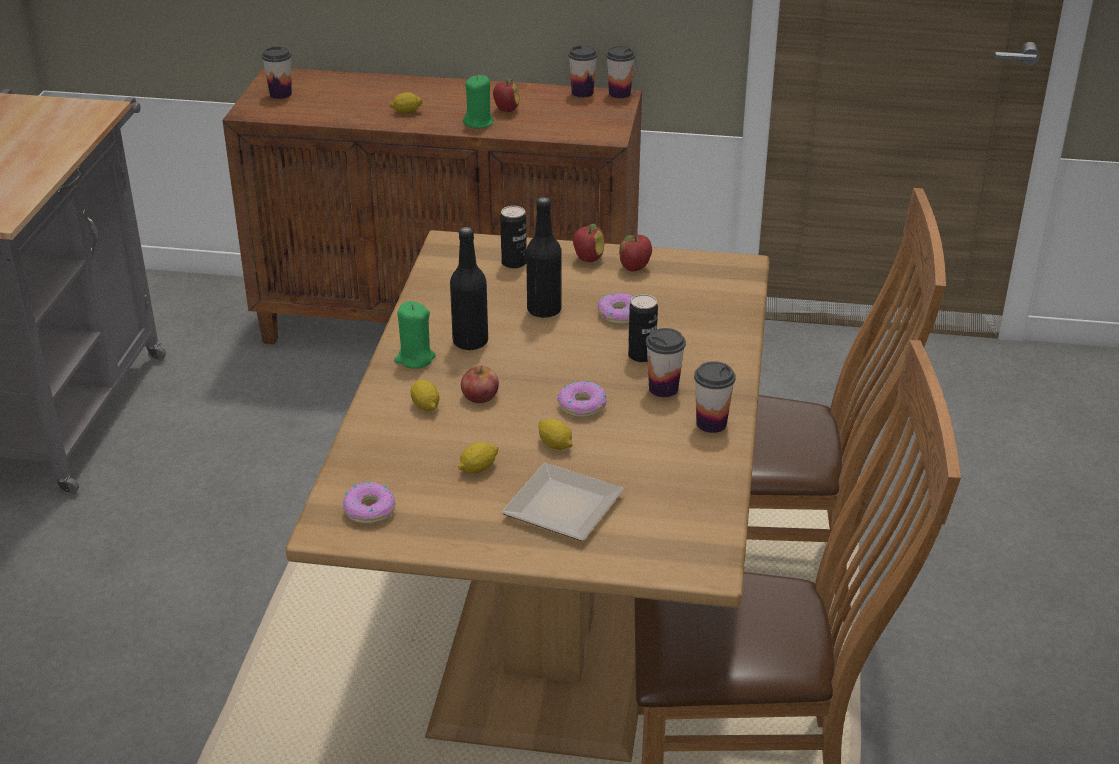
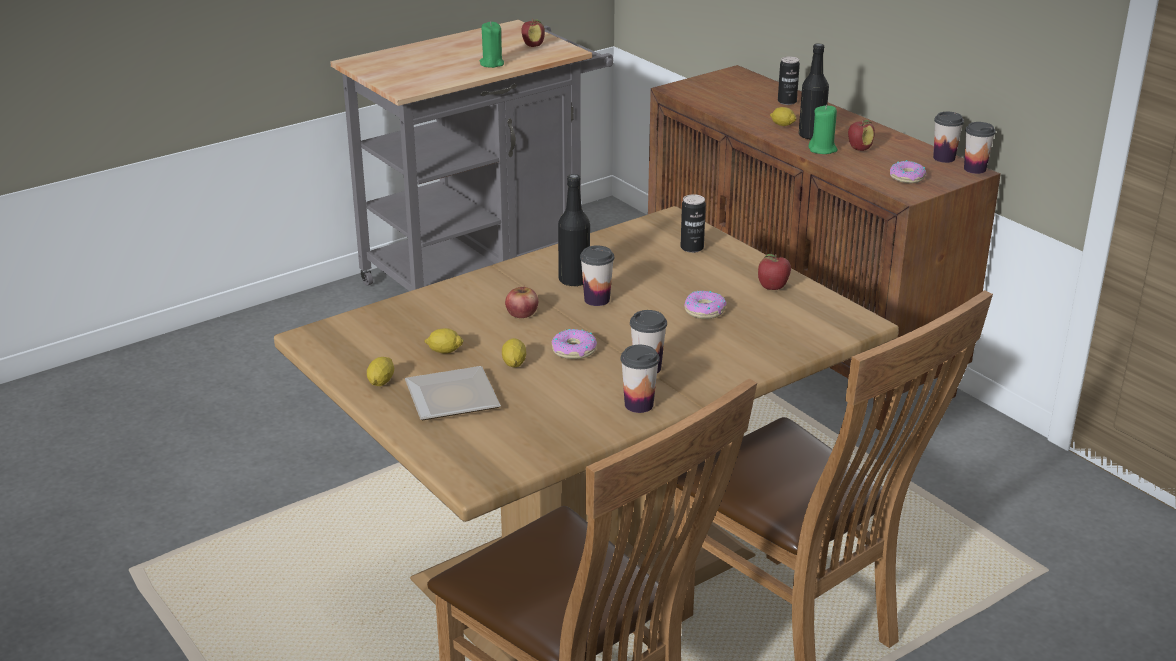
camera: 45 degrees right, 5 degrees down
(280, 94) = (716, 85): cup -> cup (597, 300)
(370, 509) = (347, 339): donut -> donut (907, 178)
(415, 359) = (522, 274): green candle -> green candle (491, 63)
(425, 405) = (480, 302): lemon -> lemon (381, 381)
(544, 310) = (657, 284): black bottle -> black bottle (811, 135)
(588, 259) = (749, 268): apple -> apple (533, 45)
(641, 355) = (671, 342): can -> can (787, 102)

